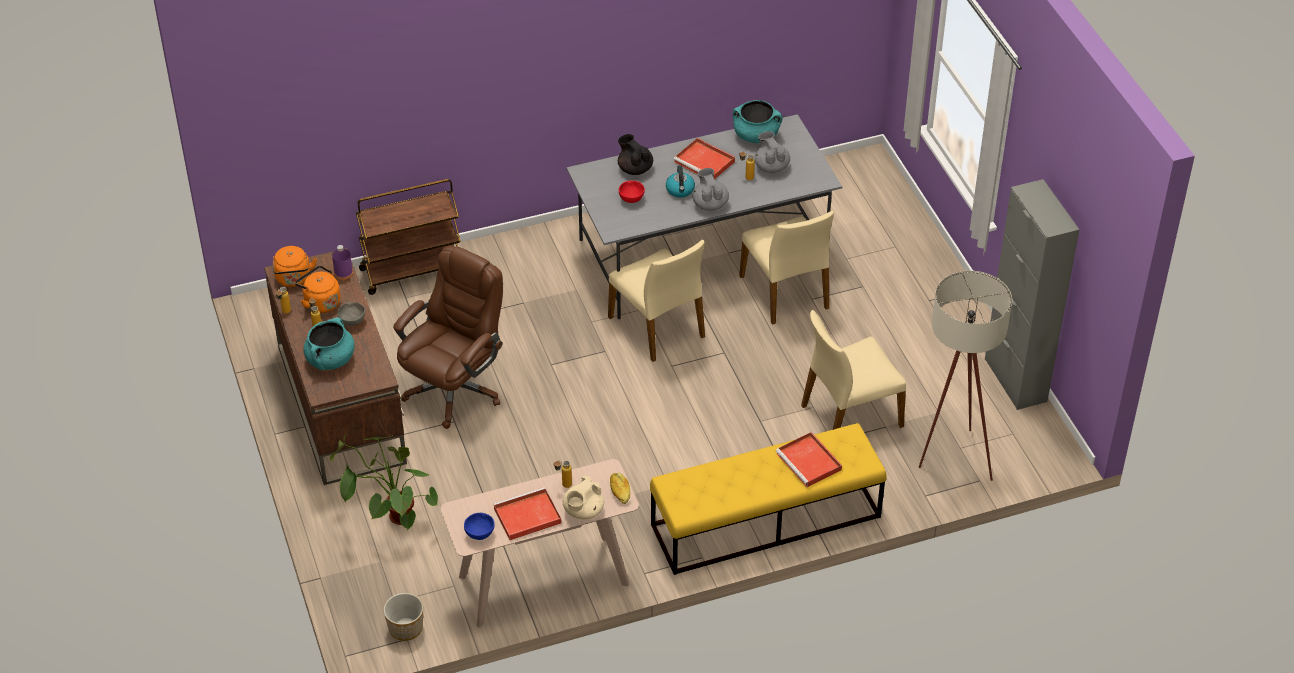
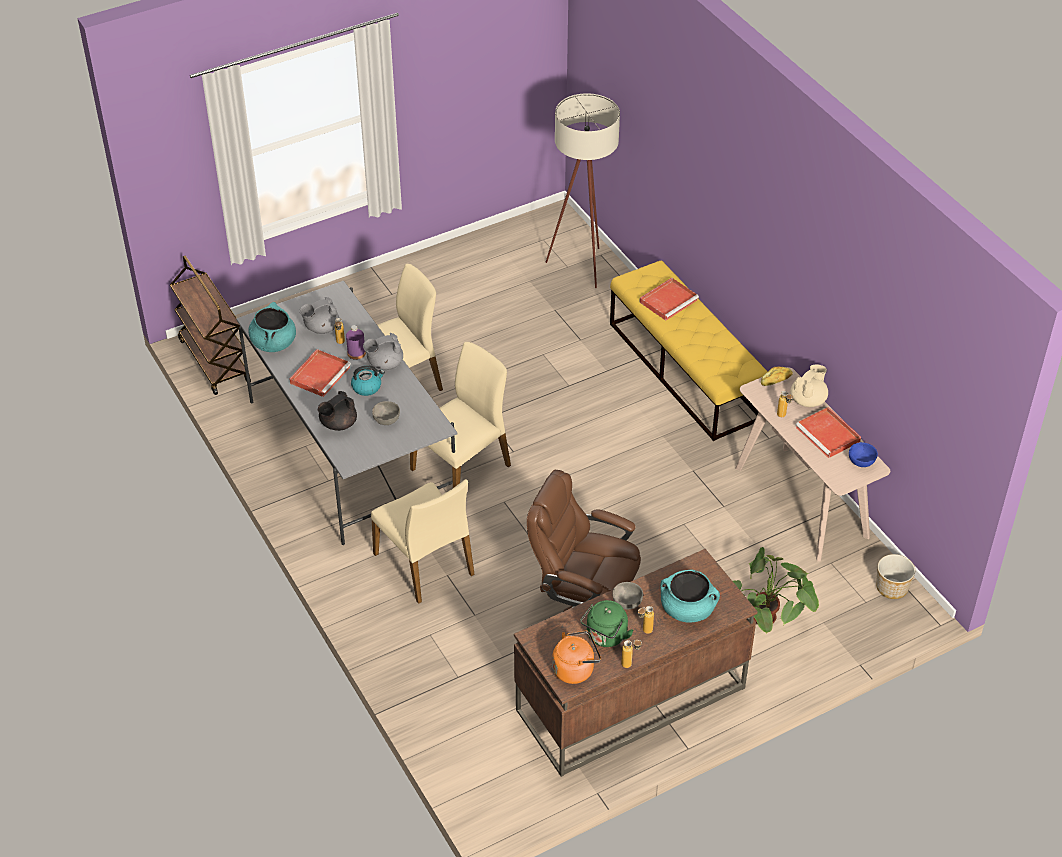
camera: 100 degrees left, 0 degrees up
(320, 302) = (605, 637): orange kettle -> green kettle
(343, 273) = (555, 626): purple bottle -> purple bottle (356, 353)
(412, 270) = (413, 679): brown cart -> brown cart (213, 360)
(583, 511) = (808, 400): beige teapot -> beige teapot turned 75 degrees counterclockwise
(632, 199) = (386, 420): red bowl -> grey bowl
(850, 415) = (547, 331): beige chair -> beige chair (425, 564)
(1015, 380) = (481, 240): grey cabinet -> none

